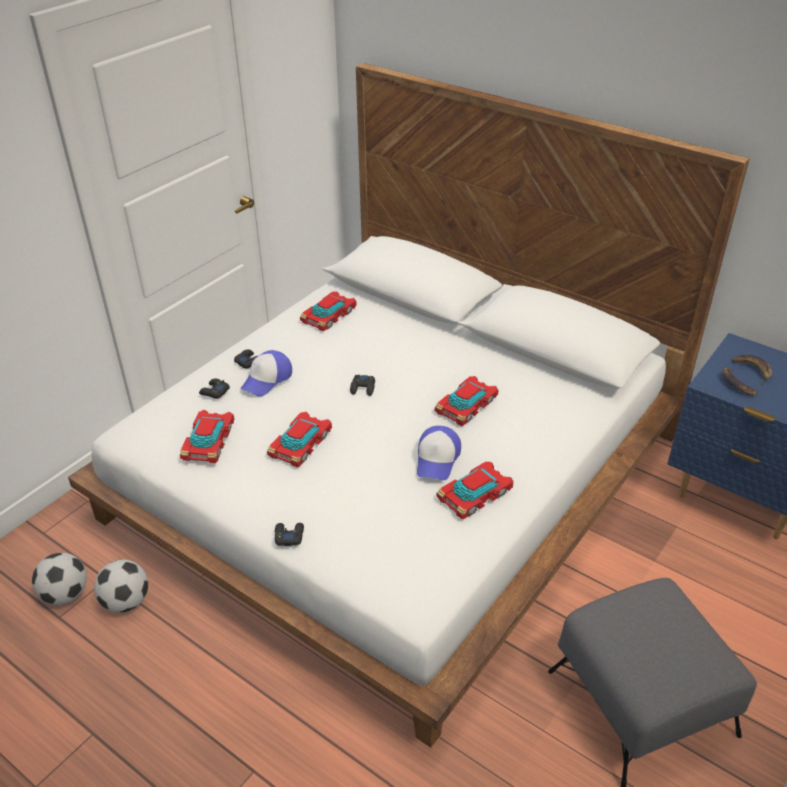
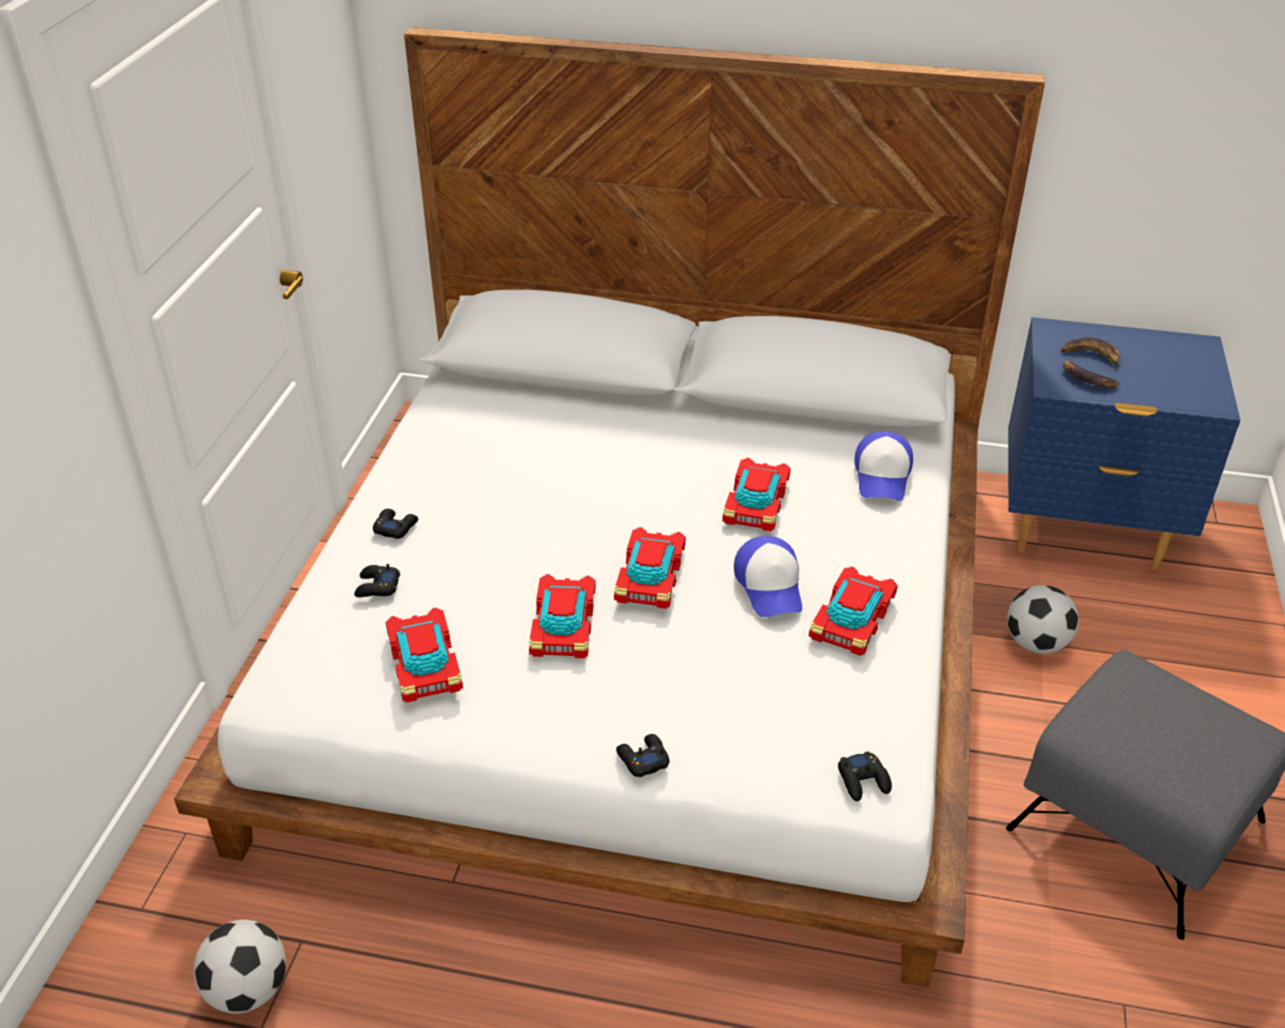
camera: 25 degrees left, 0 degrees up
(126, 602) = (358, 962): football -> football (1036, 644)
(267, 379) = (446, 545): cap -> cap (882, 476)
(329, 316) = (469, 428): toy car -> toy car (651, 576)
(363, 388) = (597, 518): black game controller -> black game controller (863, 781)

